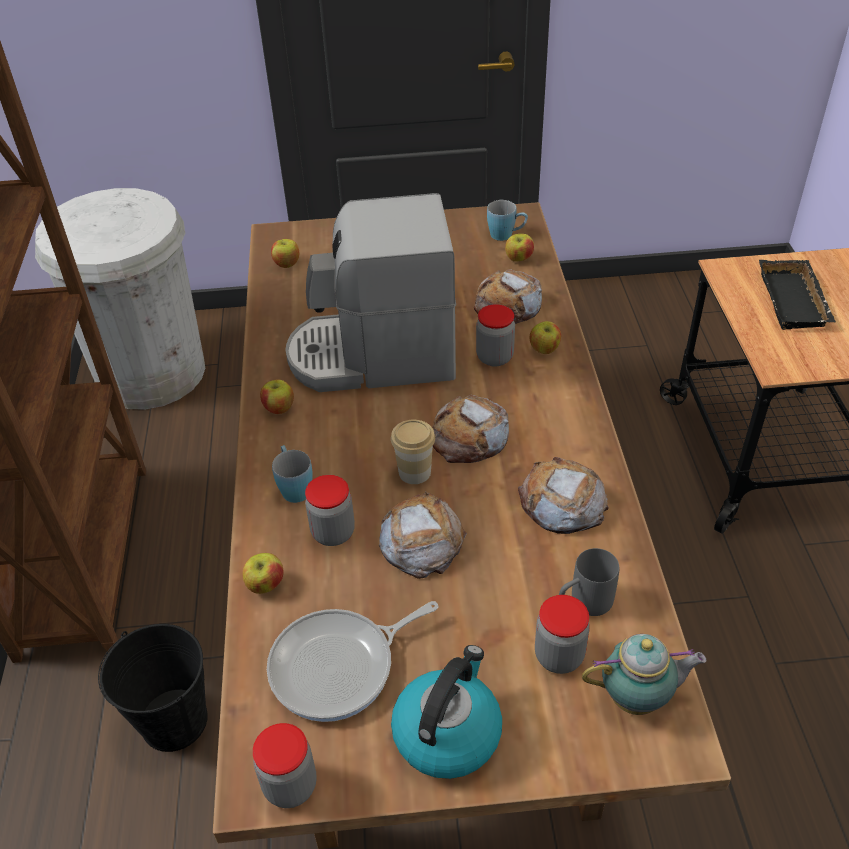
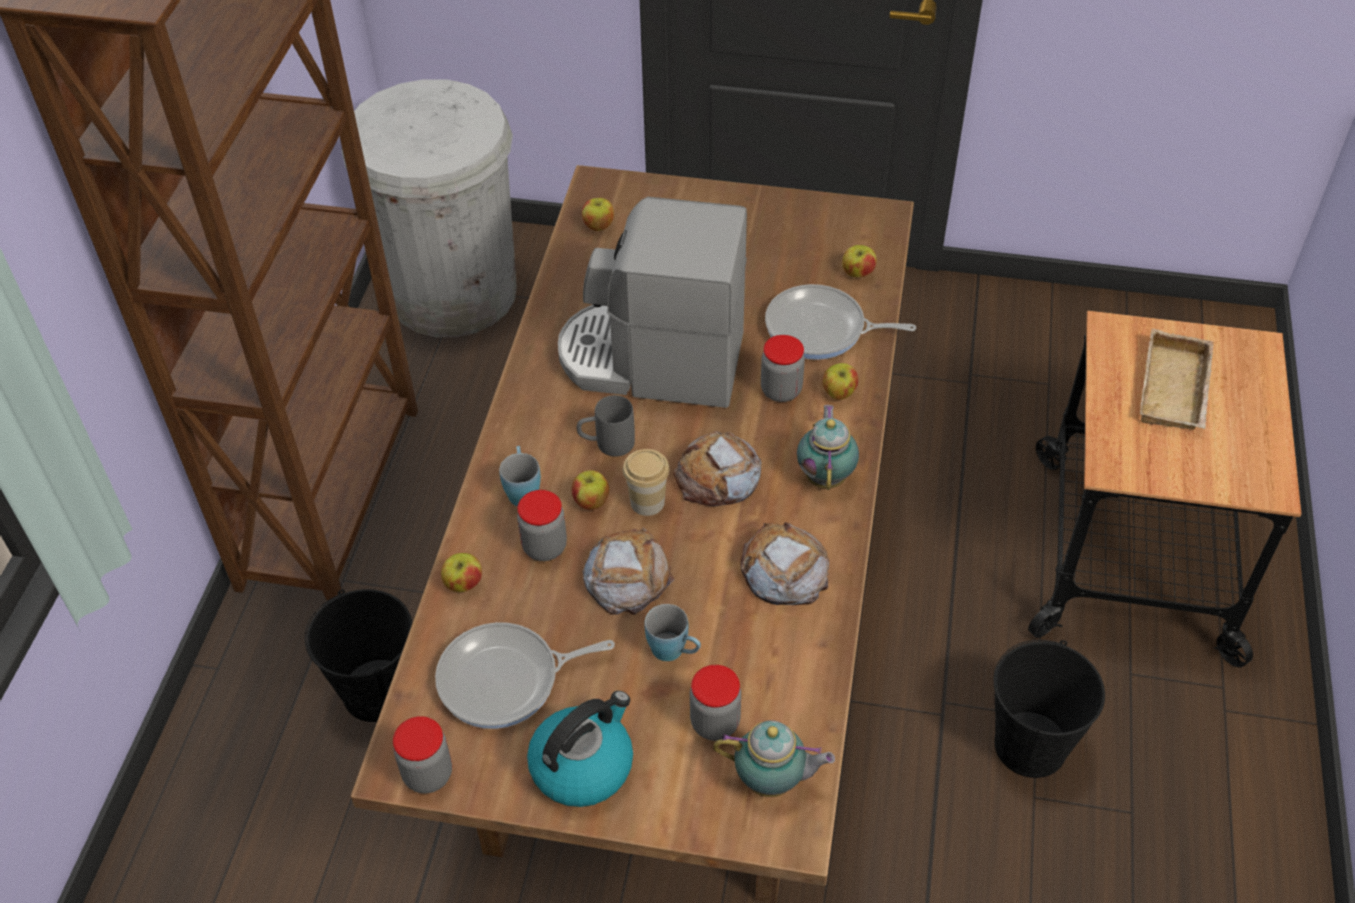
camera: 15 degrees right, 5 degrees up
(279, 408) = (535, 399): apple -> apple (591, 501)
(506, 235) = (856, 239): blue mug -> blue mug (674, 651)
(507, 305) = (821, 329): bread -> frying pan
(563, 416) = (826, 476): none -> teapot
(583, 603) = (760, 678): grey mug -> grey mug (606, 444)
(754, 621) = (1031, 745): none -> black bucket
(795, 301) = (1177, 390): black tray -> beige tray

